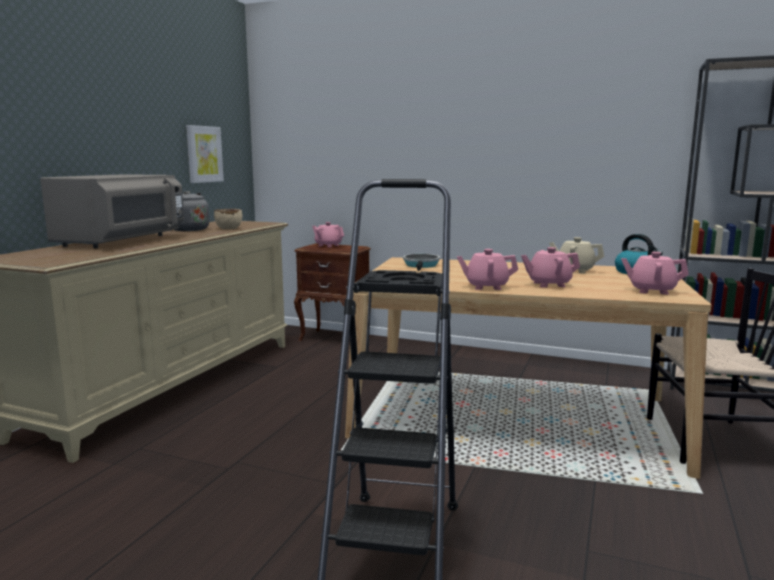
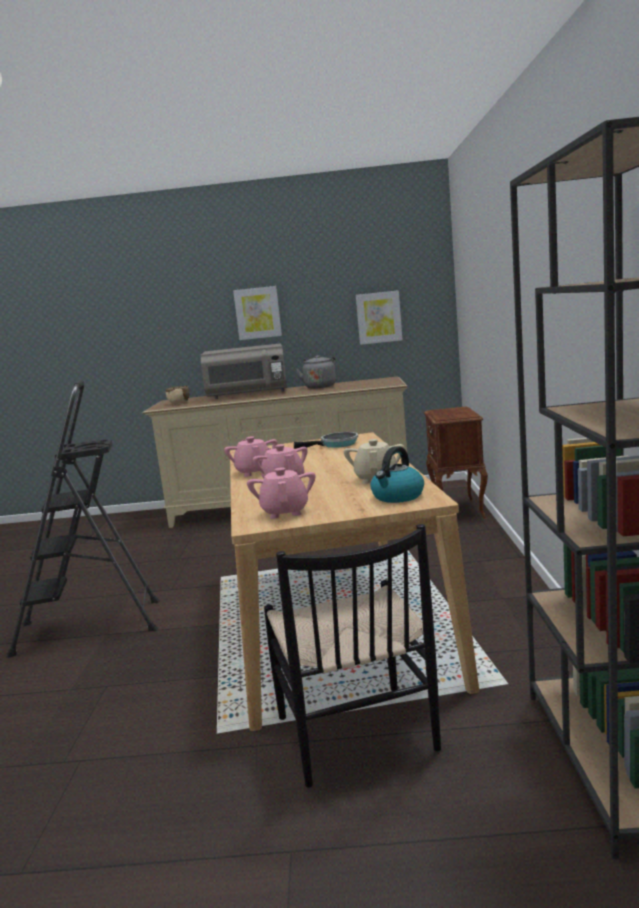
camera: 70 degrees right, 0 degrees up
(92, 129) = (257, 313): none -> picture
(229, 228) = (341, 388): beige bowl -> beige bowl (179, 403)
(328, 245) = (457, 410): pink teapot -> none

